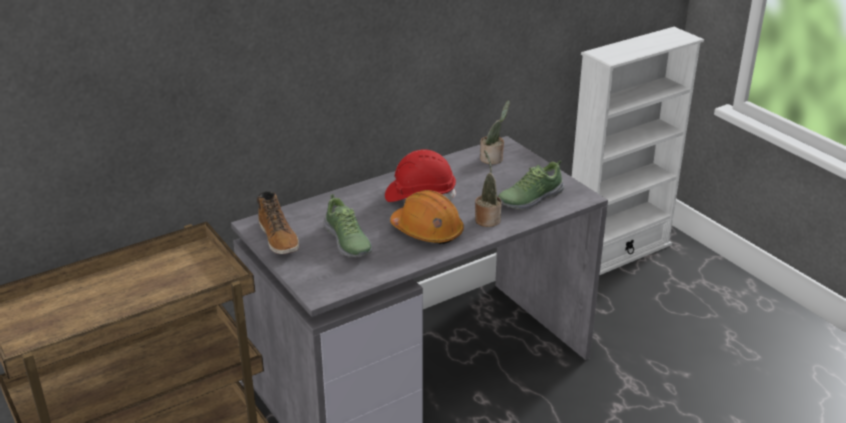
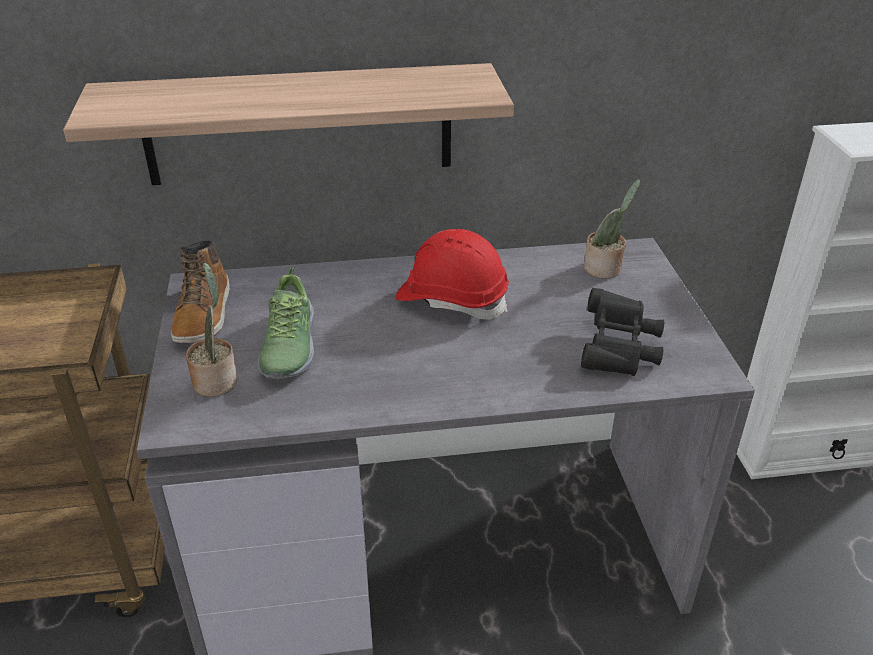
camera: 25 degrees right, 5 degrees up
(307, 106) = (299, 125): none -> shelf
(427, 231) = (415, 363): orange hard hat -> none
(487, 219) = (523, 368): potted plant -> potted plant (216, 380)
(530, 198) = (618, 350): shoe -> black binoculars

